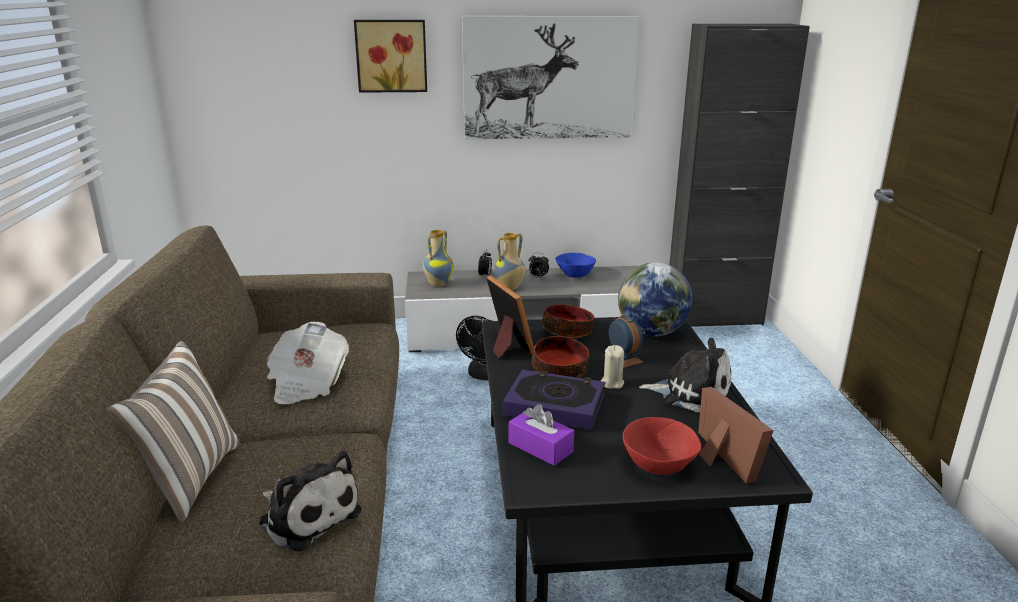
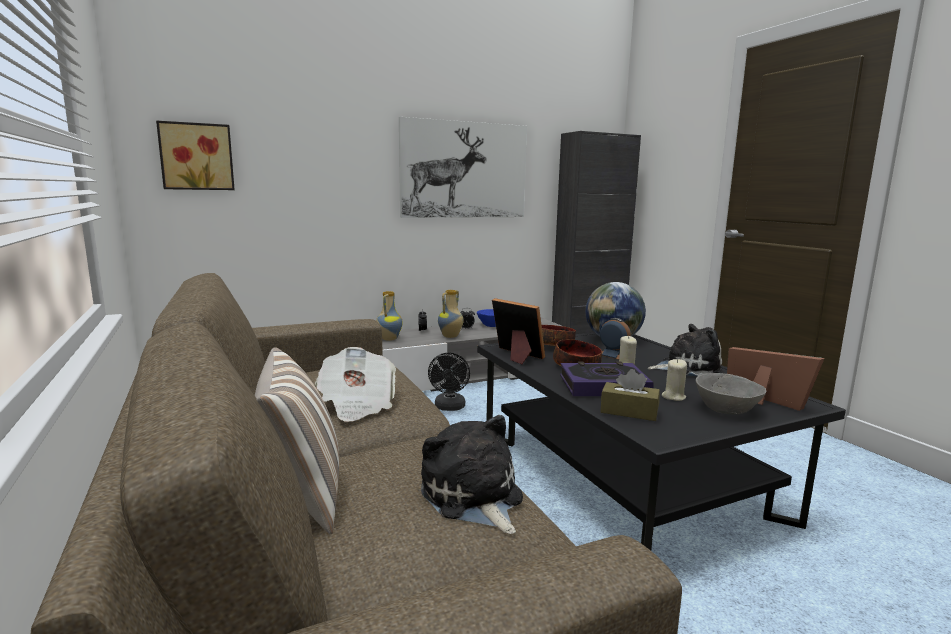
camera: 20 degrees left, 10 degrees down
(307, 515) = (473, 497): plush toy -> plush toy turned 135 degrees counterclockwise
(391, 56) = (341, 146): picture -> picture (197, 156)
(540, 447) = (629, 411): purple tissue box -> brown tissue box
(618, 435) = (673, 397): none -> beige candle
(657, 465) = (726, 410): red bowl -> grey bowl

